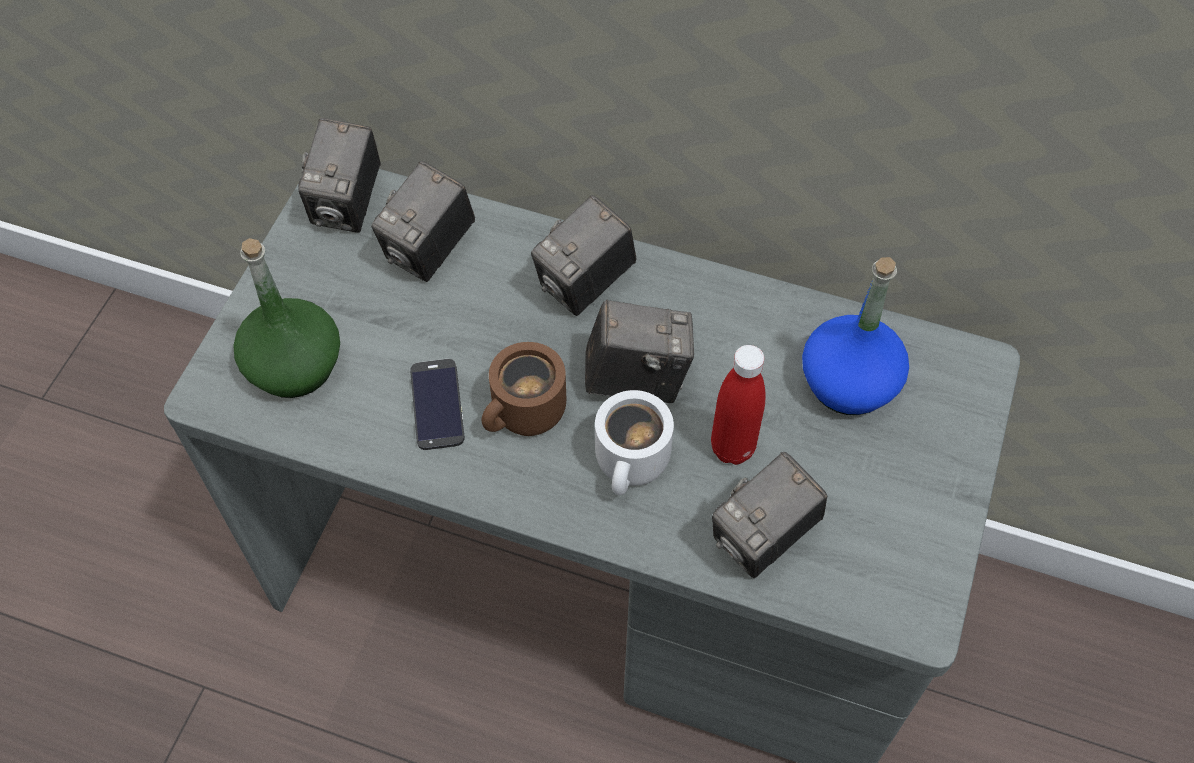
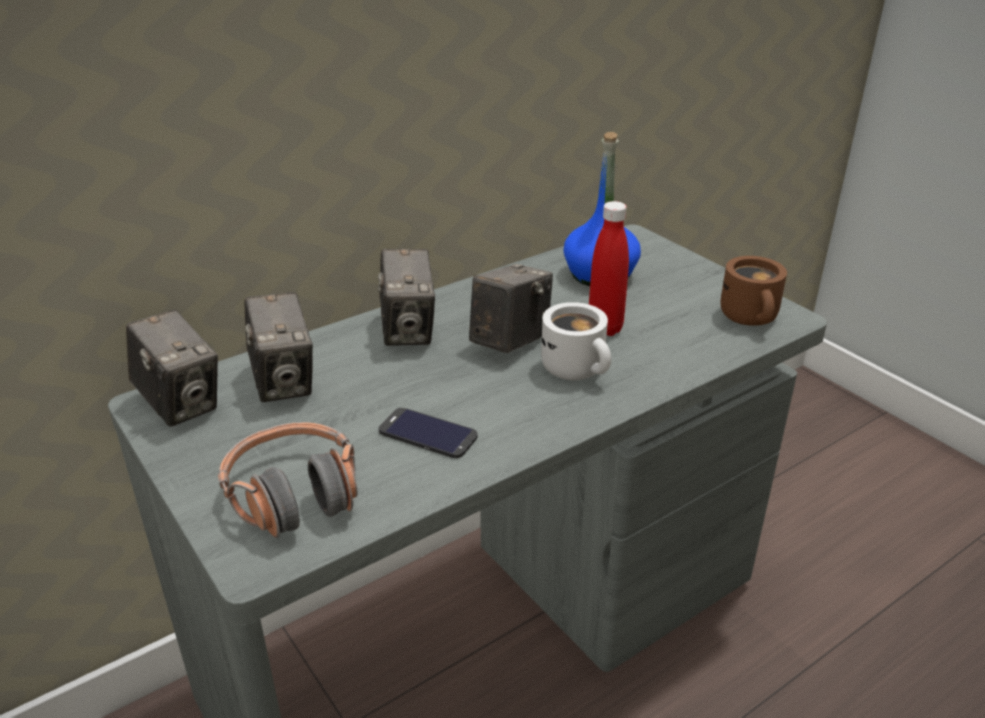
camera: 55 degrees left, 25 degrees down
(295, 365) = (294, 494): green bottle -> headphones
(526, 415) = (487, 397): brown mug -> brown mug (752, 318)
(763, 538) = (684, 344): camera -> none

